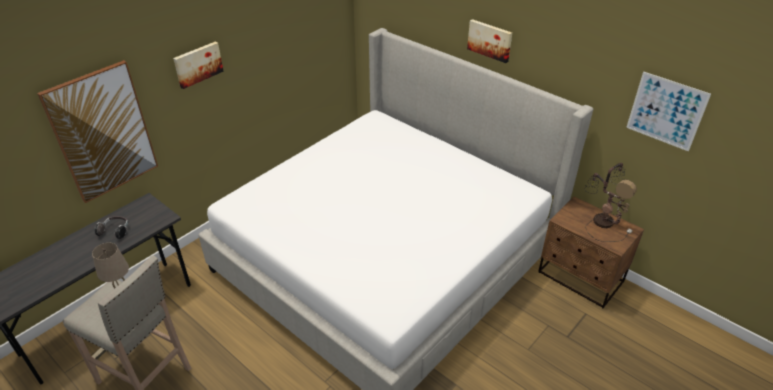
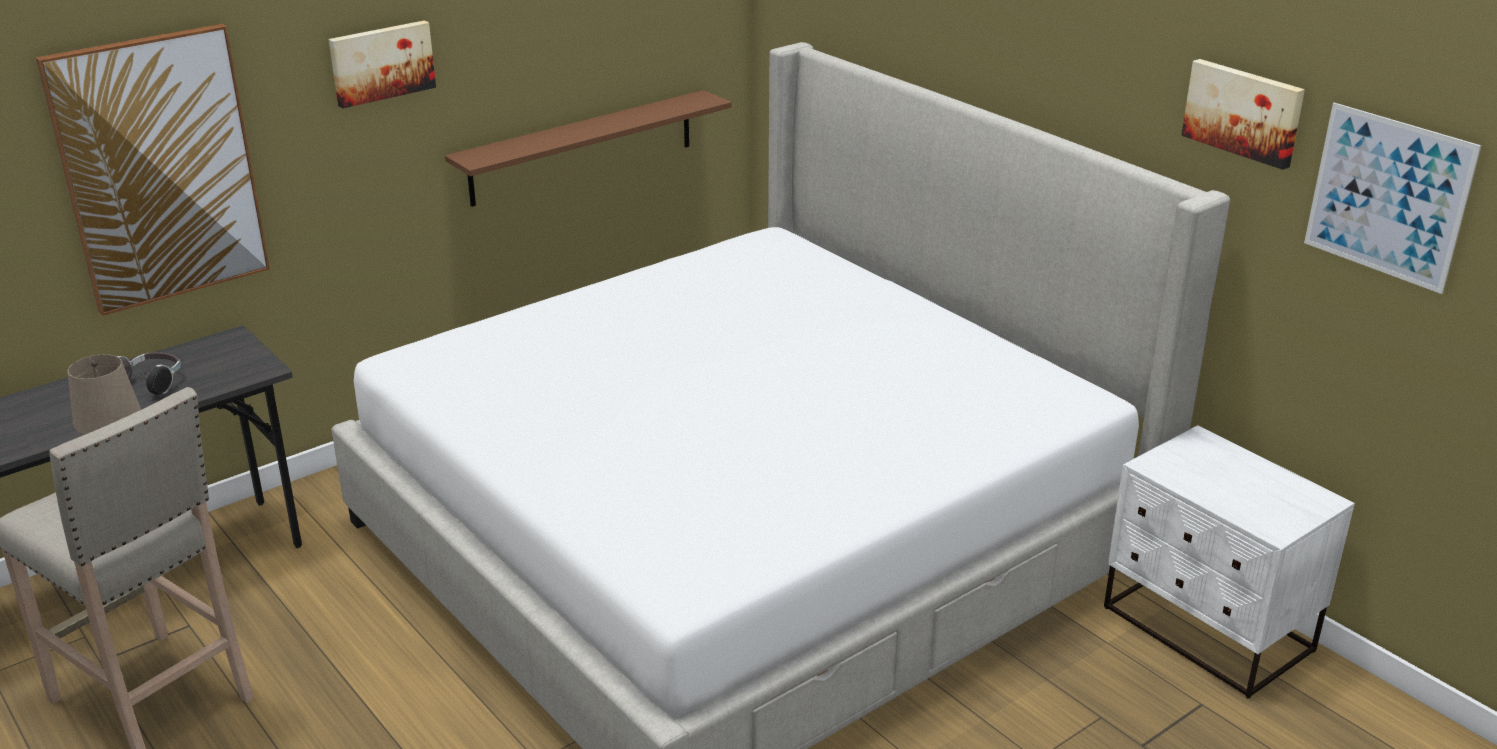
camera: 10 degrees right, 10 degrees down
(287, 84) = (582, 147): none -> brown shelf
(490, 40) = (1017, 55): picture -> picture (1244, 112)
(580, 278) = (1207, 630): brown nightstand -> white nightstand
(602, 221) = (1254, 477): table lamp -> none

